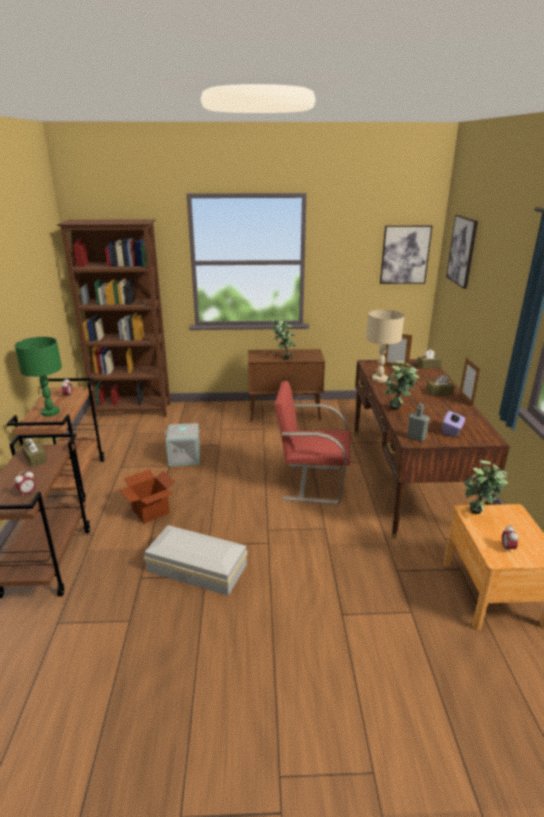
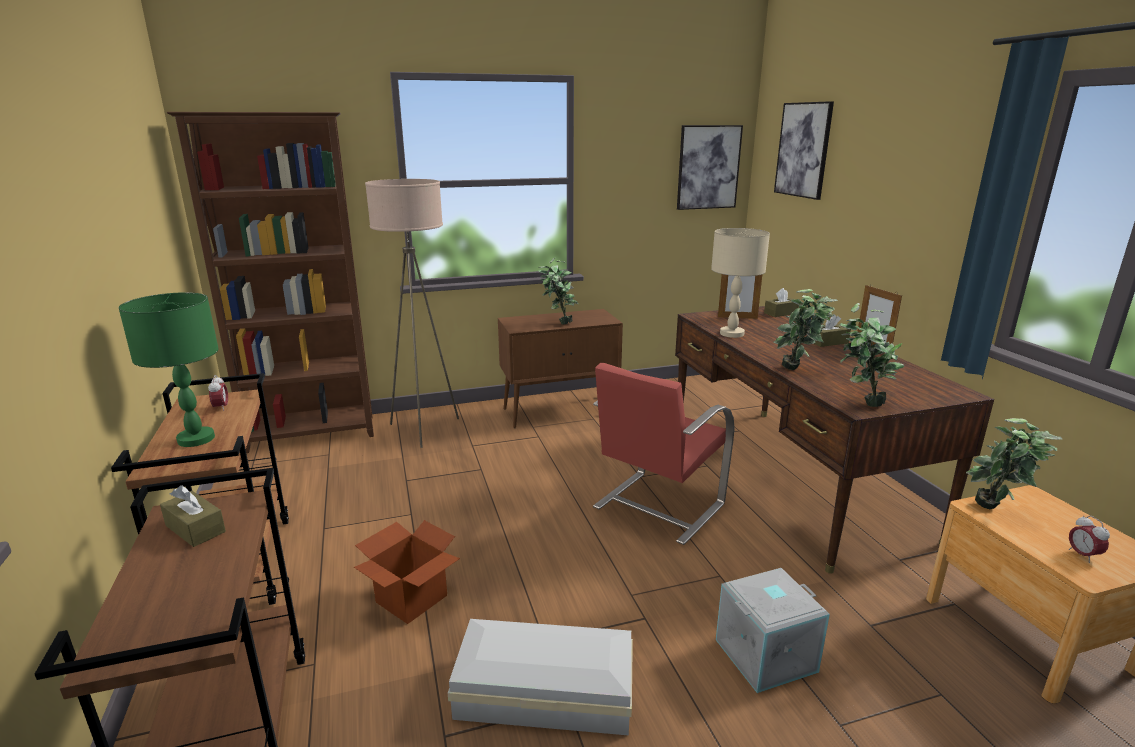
camera: 15 degrees left, 5 degrees down
(28, 493) = (205, 605): alarm clock -> none
(185, 456) = (432, 495): grey storage box -> grey storage box (765, 654)
(197, 415) = (424, 429): none -> beige floor lamp
(311, 483) = (657, 506): red chair -> red chair turned 45 degrees counterclockwise
(416, 437) = (860, 403): grey bottle -> potted plant
(452, 431) = (899, 388): purple tissue box -> none

